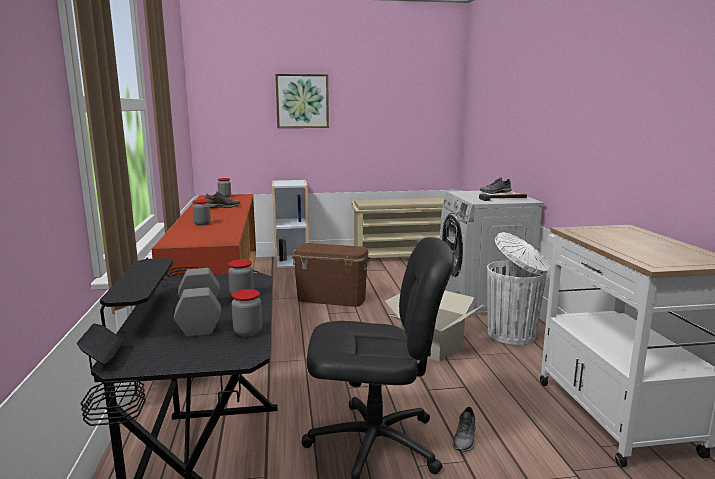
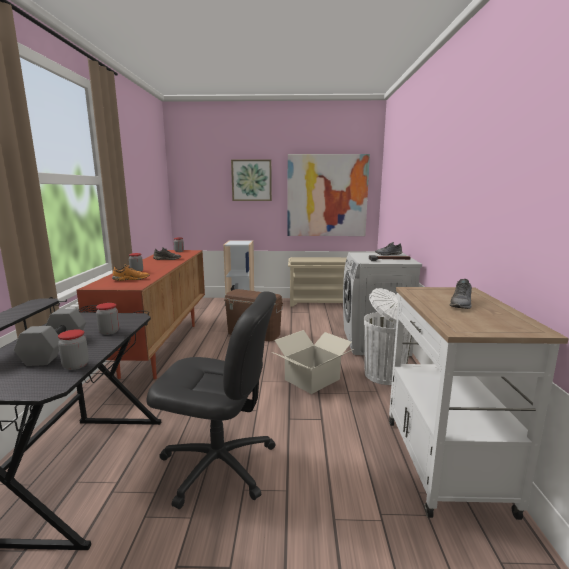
camera: 10 degrees right, 0 degrees up
(208, 233) = (131, 279): none -> orange shoe
(398, 121) = (327, 196): none -> picture
(465, 439) = (297, 468): grey shoe -> grey shoe (461, 304)

